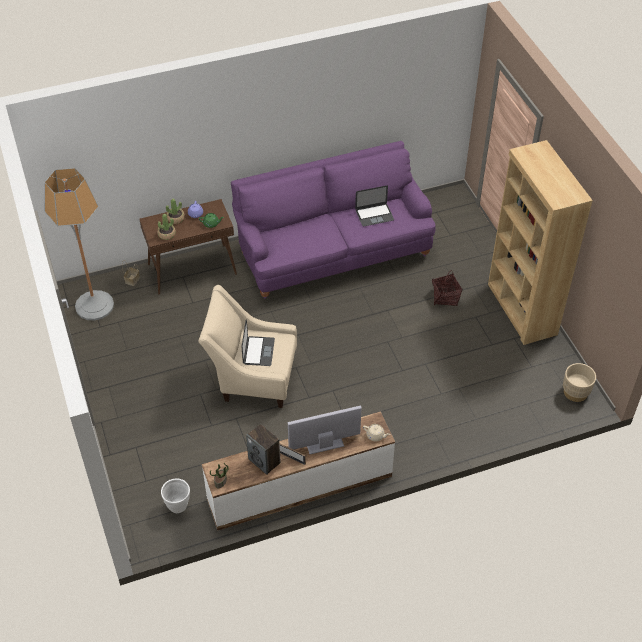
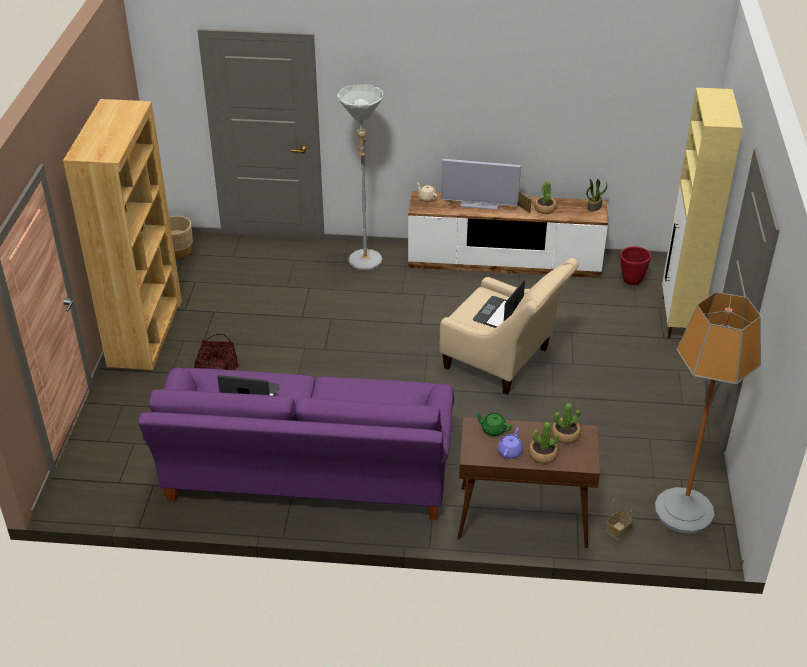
camera: 155 degrees left, 10 degrees down
(127, 473) = (678, 319): none -> beige cabinet
(178, 506) = (631, 280): white planter -> red planter
(264, 461) = (544, 209): speaker -> potted plant
(415, 435) = (365, 265): none -> grey floor lamp

